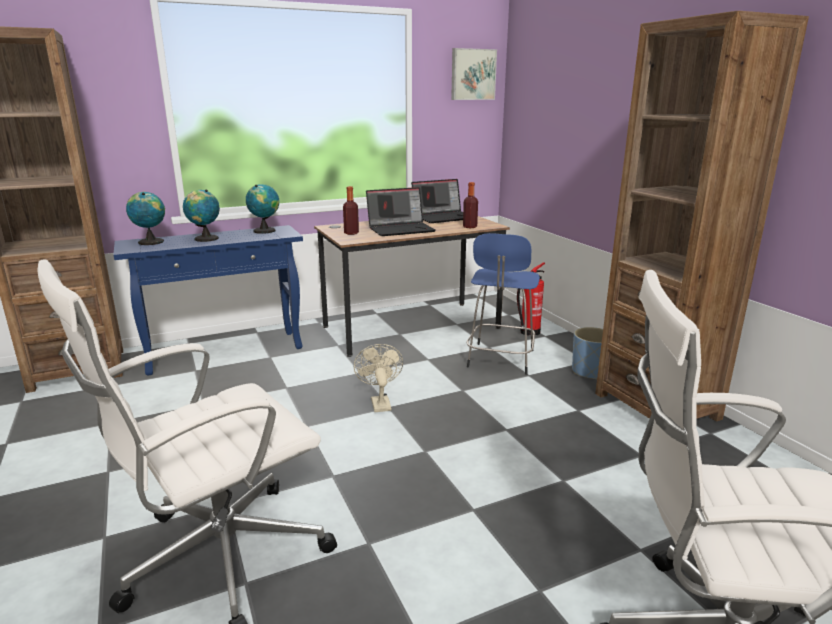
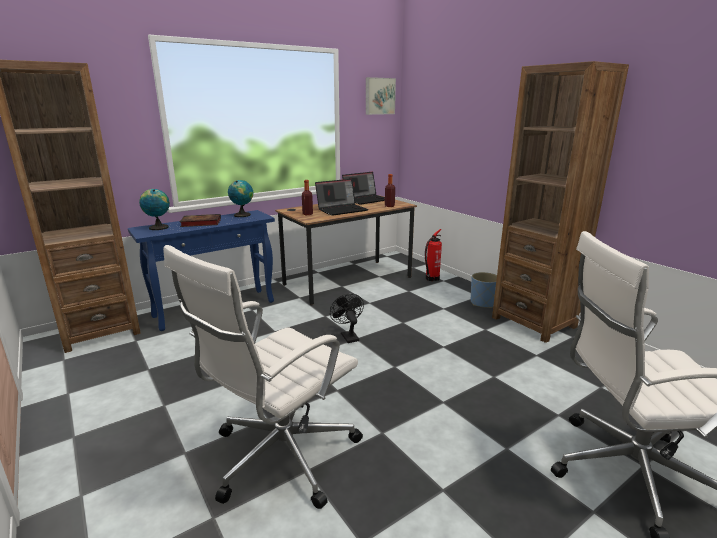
camera: 10 degrees left, 0 degrees up
(204, 239) = (200, 223): globe -> book
(379, 402) = (348, 336): beige fan -> black fan
(500, 359) = (420, 299): blue stool -> none

